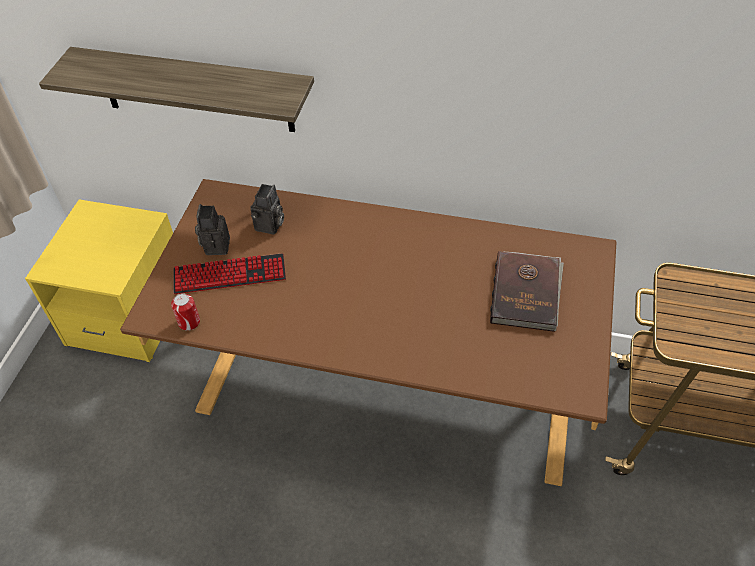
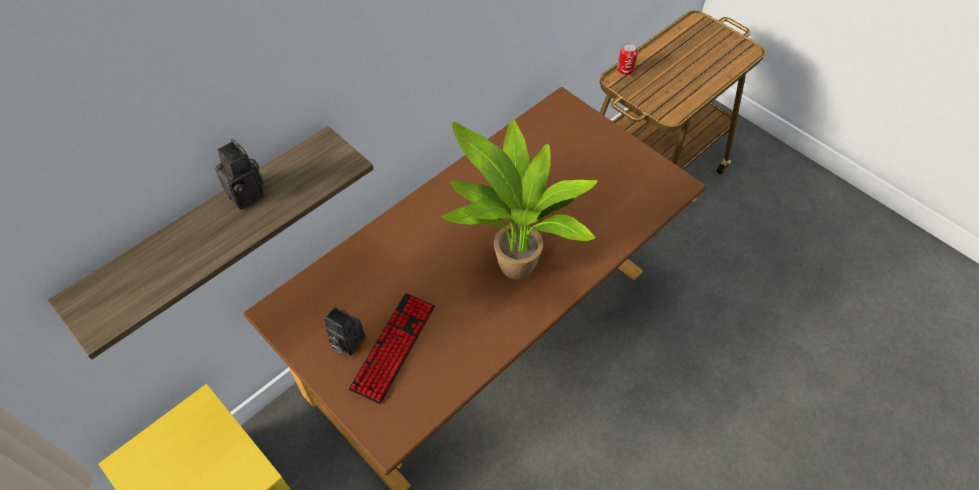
camera: 60 degrees left, 5 degrees up
(189, 322) = (424, 406): can -> can (625, 70)
(270, 226) = (360, 288): camera -> camera (248, 194)
(360, 312) = (512, 271): none -> potted plant
(526, 293) = (572, 161): brown book -> none

